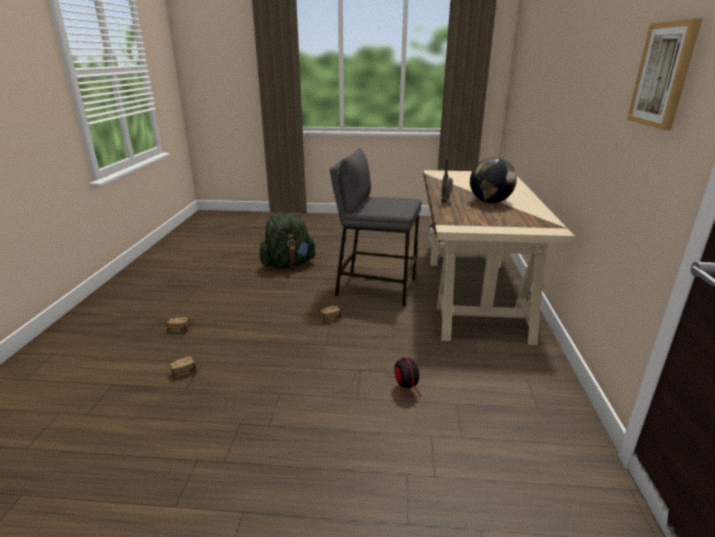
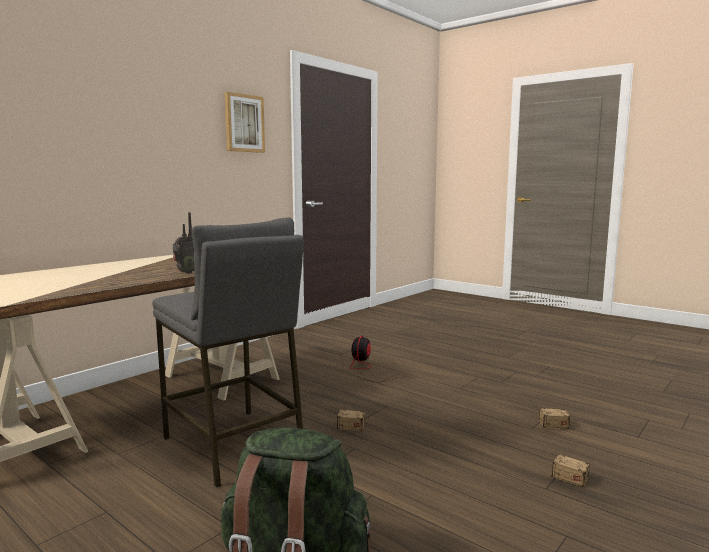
camera: 145 degrees left, 15 degrees down
(490, 202) = (148, 267): globe -> none

